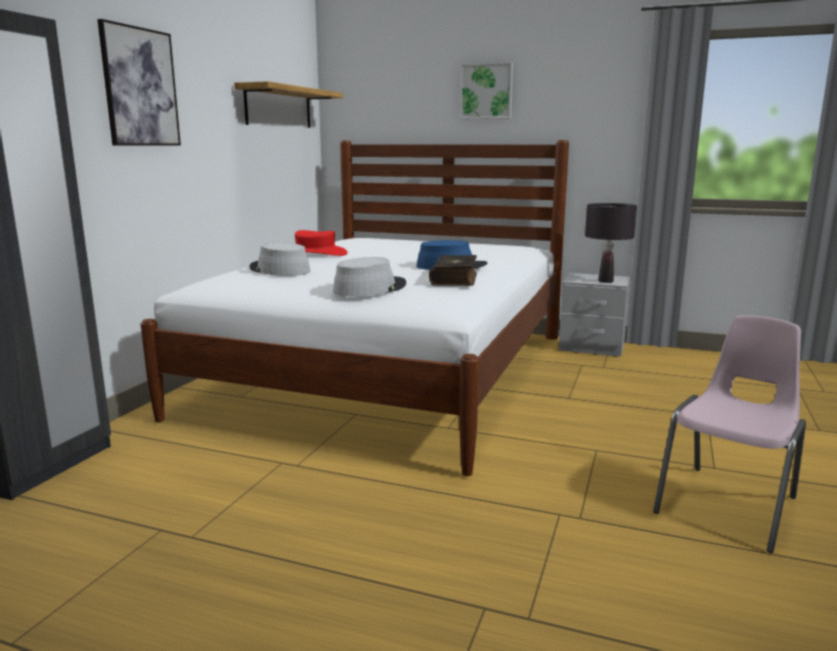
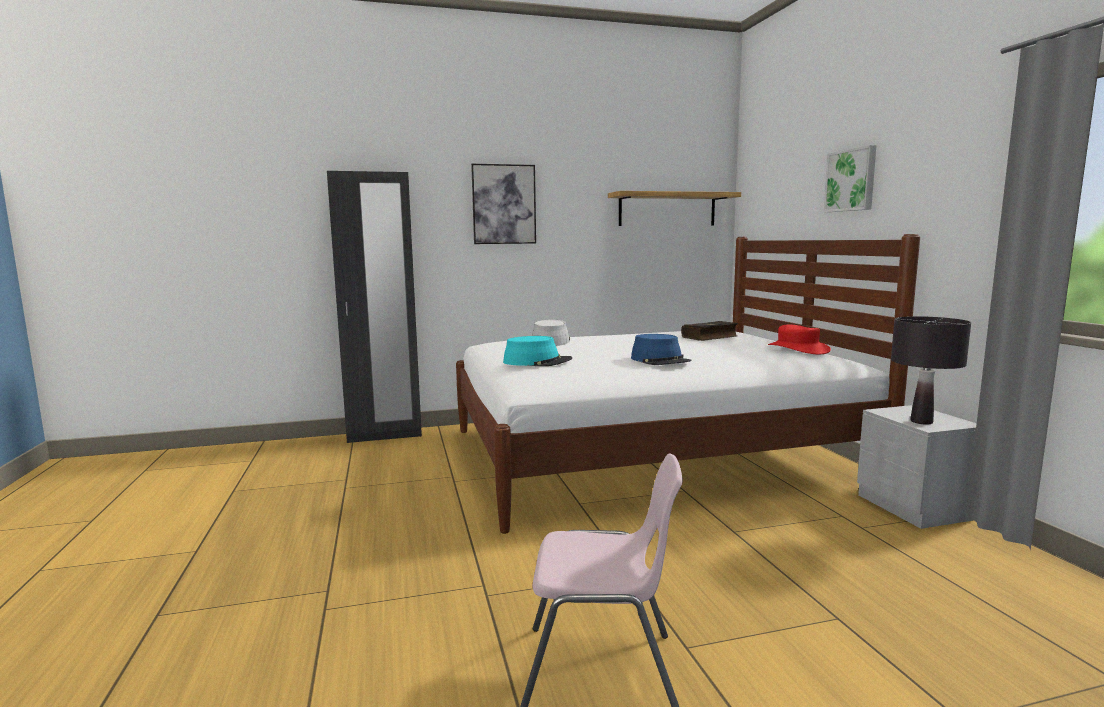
camera: 55 degrees right, 5 degrees down
(315, 254) = (621, 335): red hat -> red hat (797, 349)
(369, 288) = (537, 362): grey hat -> turquoise hat
(455, 279) = (614, 368): book -> book (710, 337)

